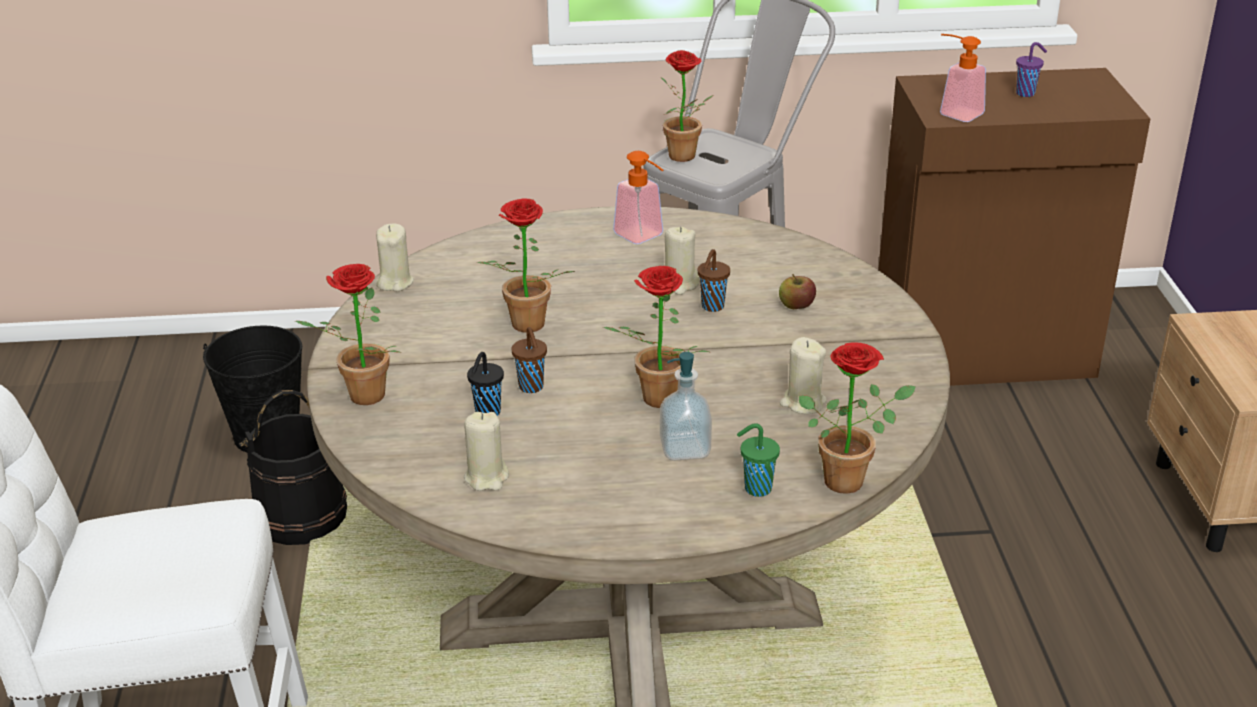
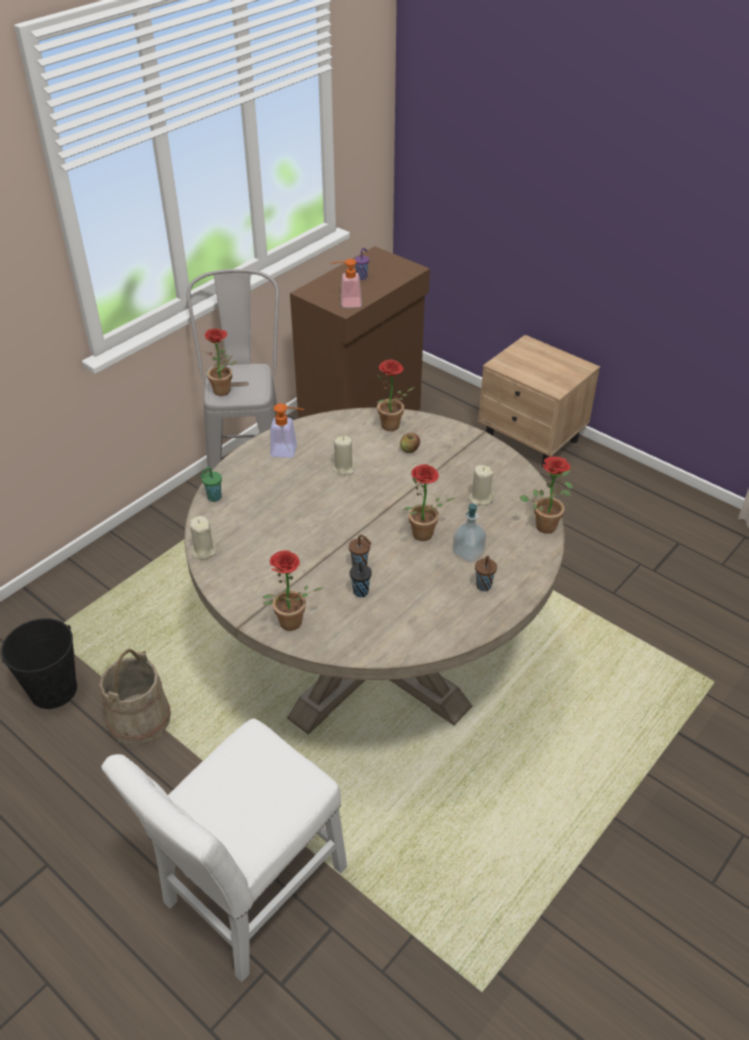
camera: 45 degrees left, 10 degrees up
(301, 516) = (140, 720): black bucket -> beige bucket
(487, 477) = (410, 625): beige candle -> none
(524, 327) = (308, 536): potted plant -> potted plant (391, 428)
(712, 307) = (375, 472): brown cup -> brown cup (484, 587)
(756, 488) = (520, 552): green cup -> green cup (213, 498)

